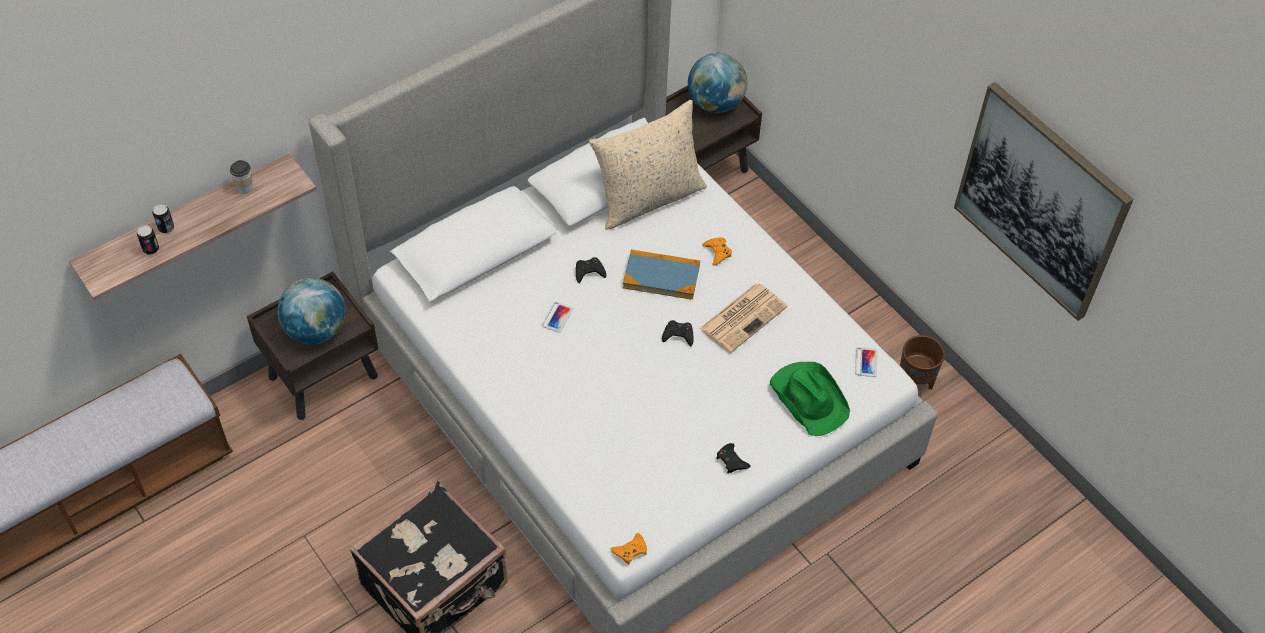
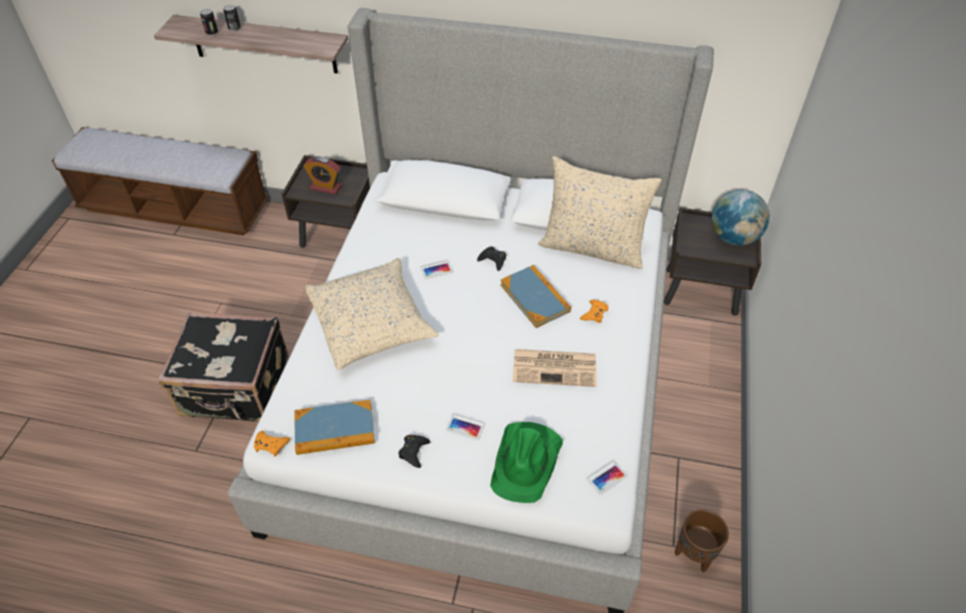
camera: 50 degrees right, 5 degrees down
(245, 187) = (299, 35): cup -> none
(316, 330) = (325, 187): globe -> alarm clock
(571, 402) = (371, 323): none -> beige pillow
(661, 497) = (335, 430): none -> book
(678, 335) = (494, 341): black game controller -> none
(740, 413) = (465, 426): none -> phone
(1040, 201) = (853, 438): picture -> none

